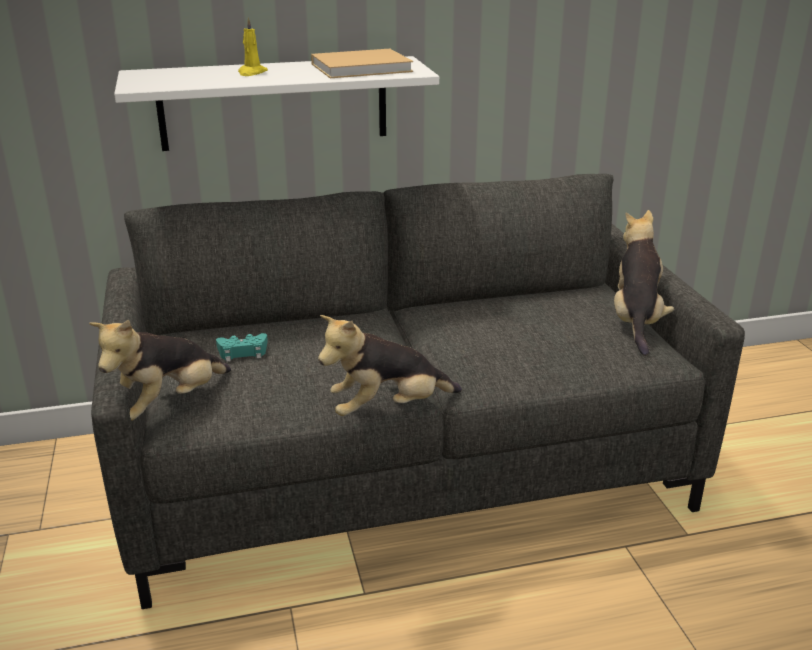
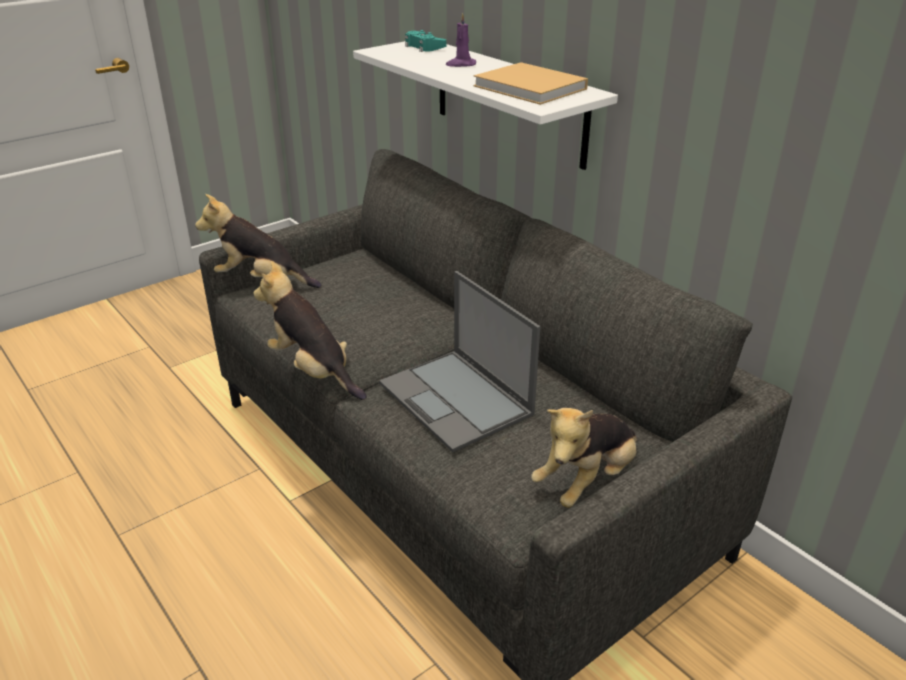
camera: 65 degrees right, 5 degrees up
(243, 352) = (349, 284): turquoise game controller -> turquoise game controller (424, 47)
(252, 73) = (460, 64): yellow candle -> purple candle
(504, 343) = (457, 399): none -> laptop
(636, 321) = (587, 480): plush toy -> plush toy turned 150 degrees clockwise

